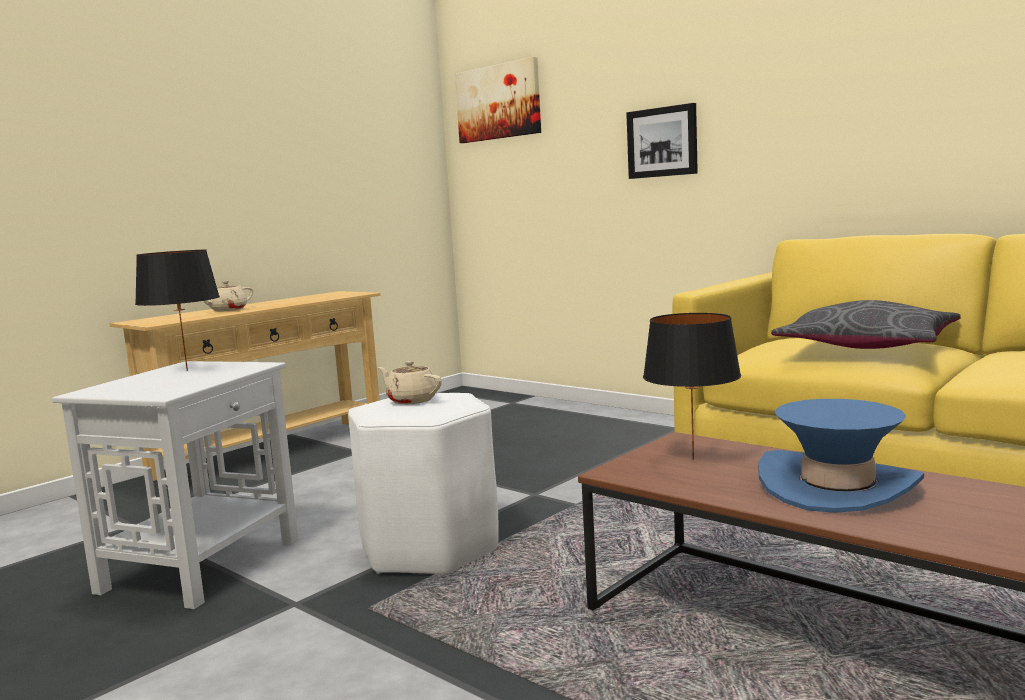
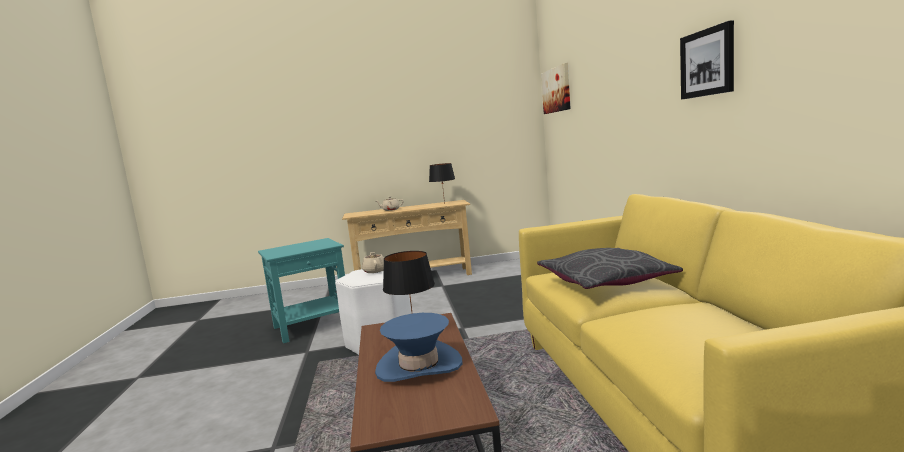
camera: 40 degrees right, 0 degrees up
(187, 370) = (312, 243): black table lamp -> black table lamp (444, 203)
(203, 564) = (313, 325): white side table -> turquoise side table
(662, 142) = (611, 117): picture -> picture (707, 63)

